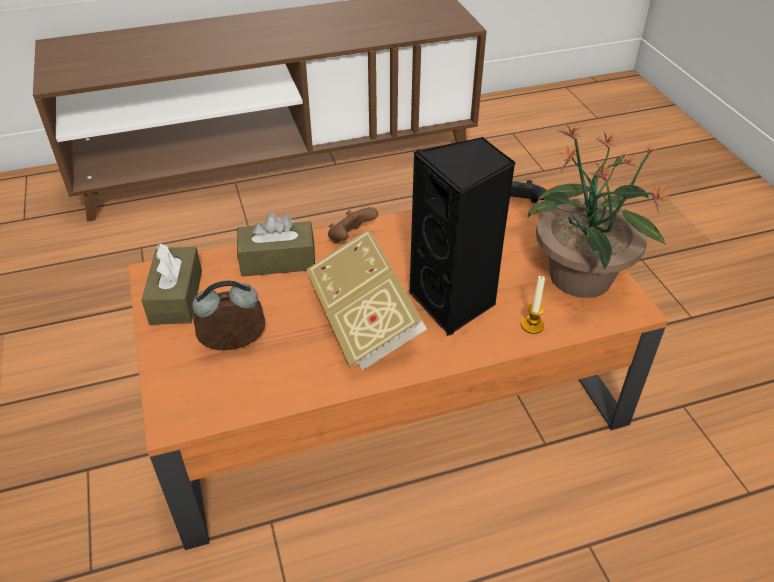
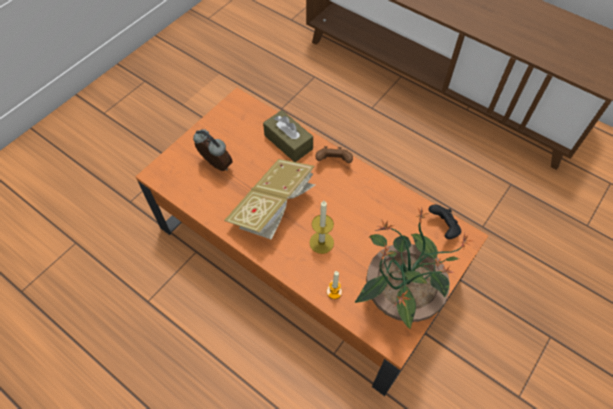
camera: 55 degrees right, 15 degrees up
(176, 297) = (230, 120): brown tissue box -> none
(455, 303) = (321, 242): black speaker -> candle

